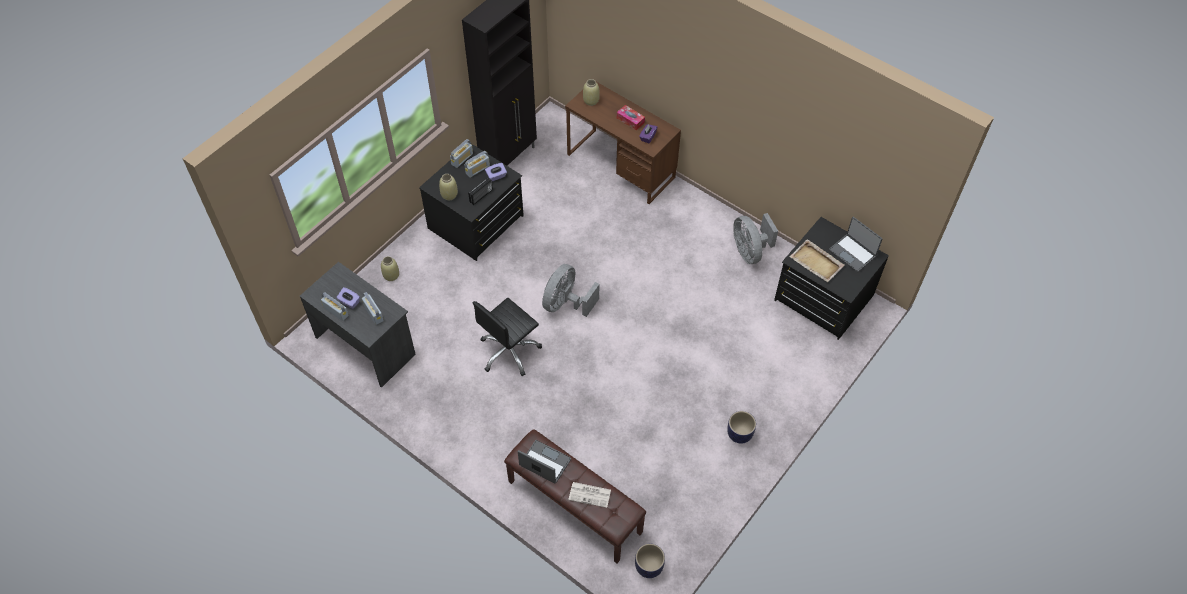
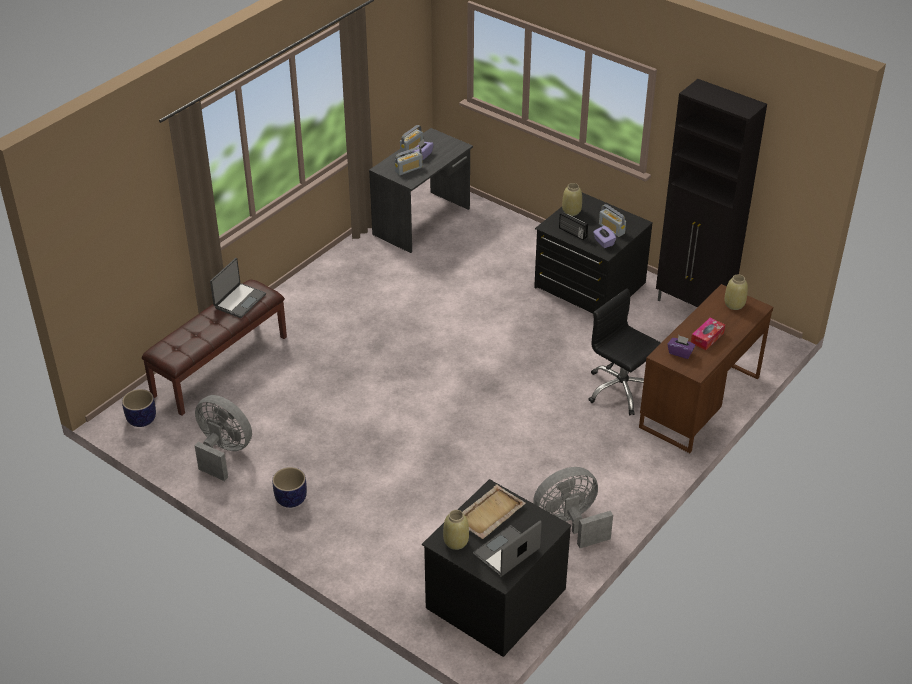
camera: 90 degrees right, 15 degrees down
(391, 276) = (509, 231): beige vase -> beige vase (455, 542)
(462, 159) = (626, 217): radio -> none
(509, 351) = (412, 316): black office chair -> black office chair (621, 390)
(566, 303) = (477, 356): grey fan -> grey fan (223, 452)
(590, 494) = (198, 332): newspaper -> none

